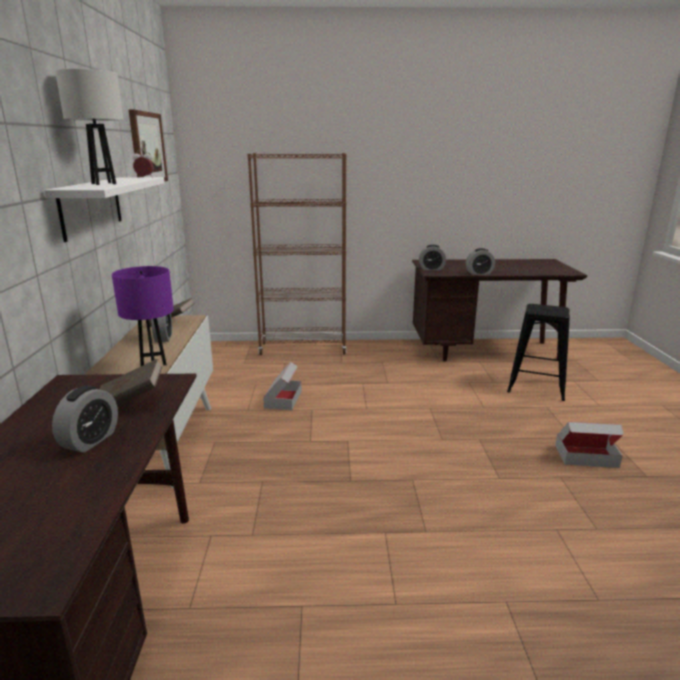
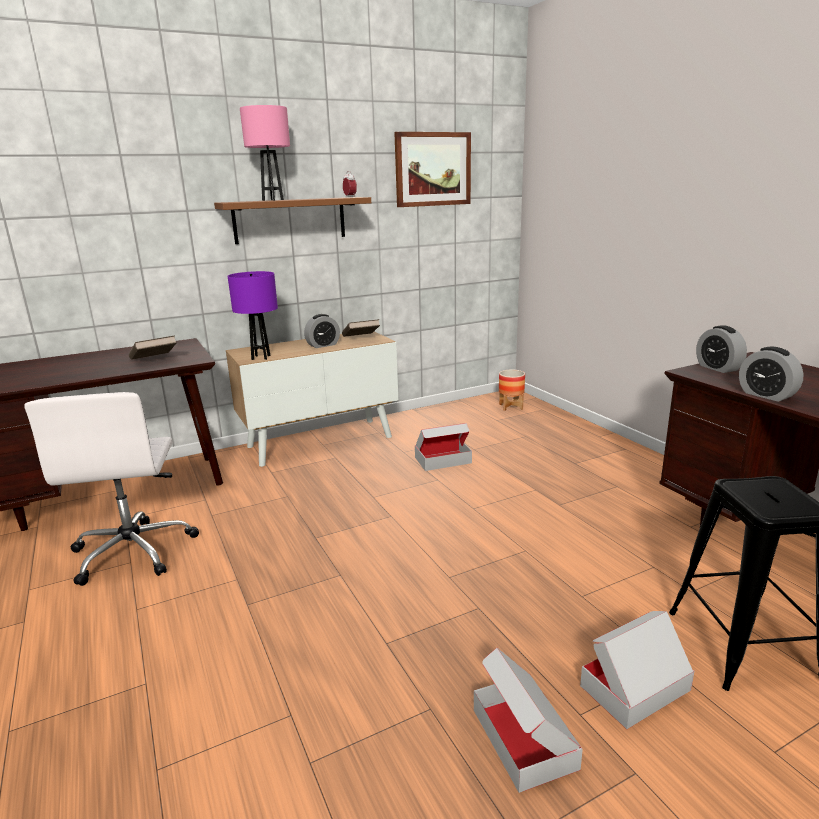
camera: 65 degrees right, 0 degrees up
(90, 440) = (95, 367): alarm clock -> none
(91, 206) = (290, 220): white shelf -> brown shelf
(103, 184) = (272, 200): white table lamp -> pink table lamp
(228, 352) = (510, 407): none -> planter
(279, 601) = (134, 551): none -> white office chair
(303, 349) = (577, 434): brown bookcase -> none
(558, 419) = (635, 688): none -> cardboard box

